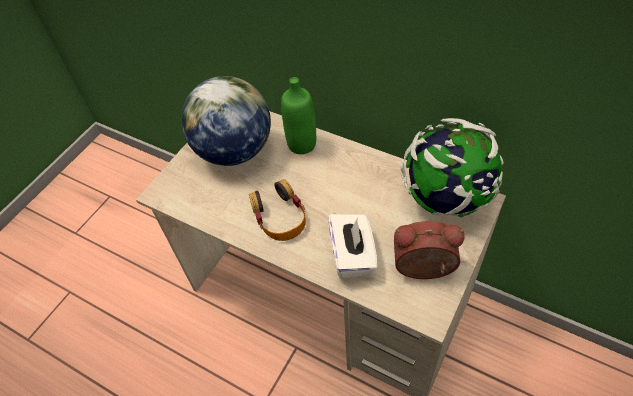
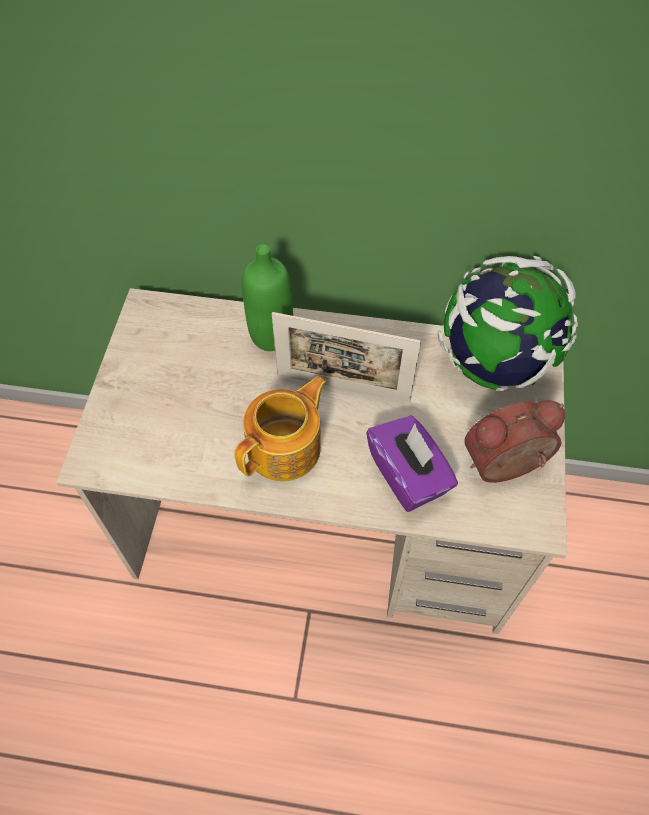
camera: 25 degrees left, 5 degrees up
(234, 151) = (176, 369): globe -> none
(280, 216) = (286, 448): headphones -> teapot
(334, 188) = (343, 387): none -> picture frame
(352, 256) = (408, 475): white tissue box -> purple tissue box

